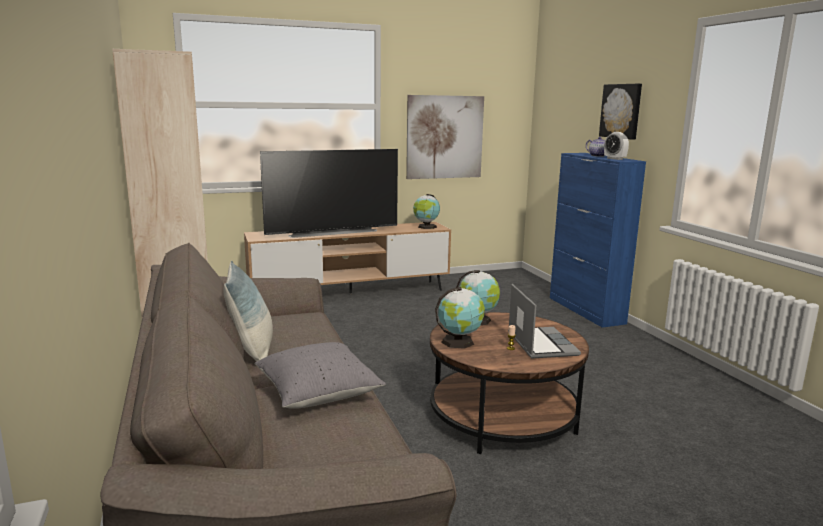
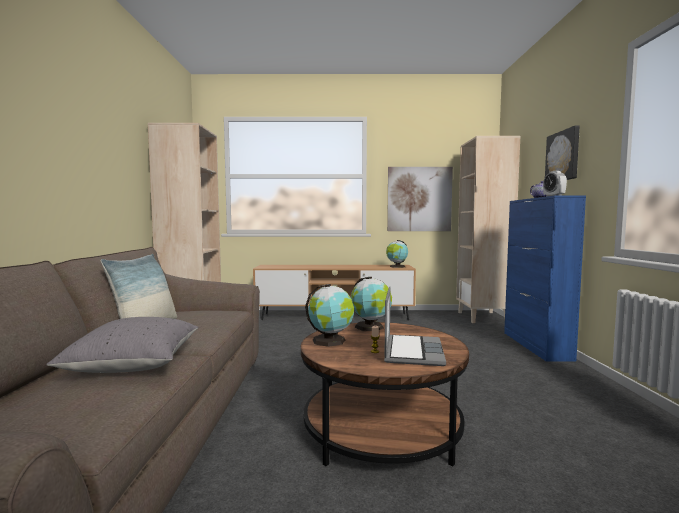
camera: 20 degrees right, 10 degrees down
(332, 232) = (320, 266): television -> none
(518, 279) = (483, 317): none -> beige bookcase

